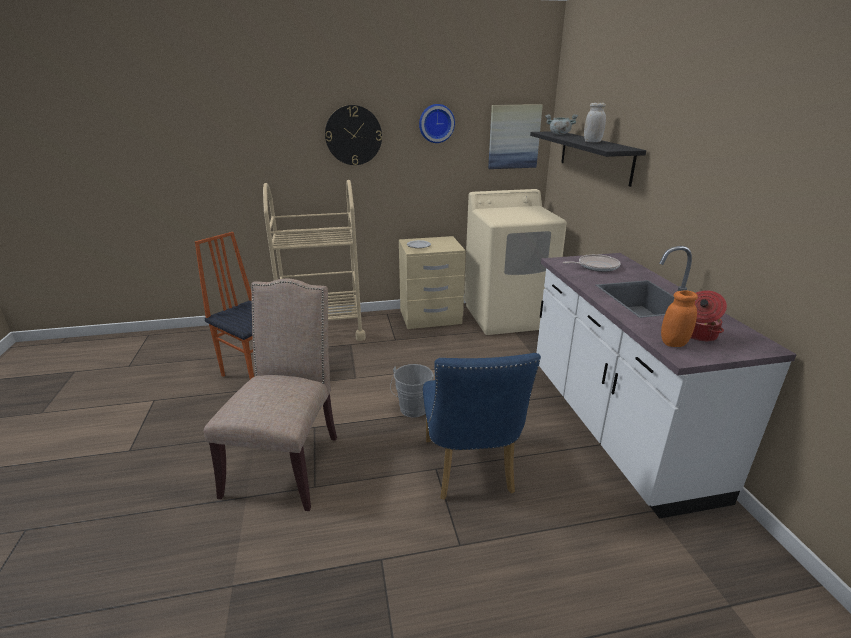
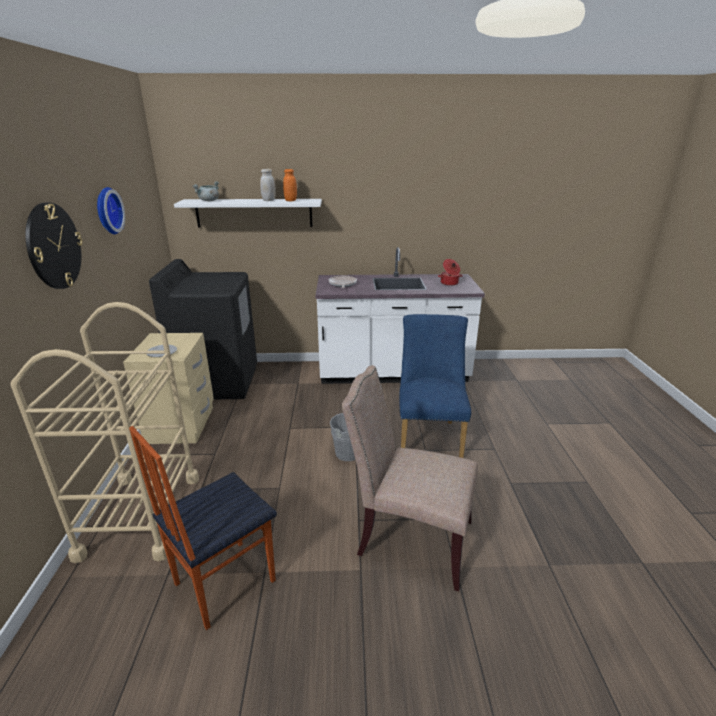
camera: 80 degrees left, 0 degrees up
(470, 471) = (429, 435): blue chair -> blue chair turned 90 degrees counterclockwise
(507, 316) = (217, 382): beige washing machine -> black washing machine
(514, 137) = (148, 212): picture -> none
(595, 156) = (254, 213): black shelf -> white shelf
(673, 343) = (459, 289): orange jar -> orange jar (290, 200)

